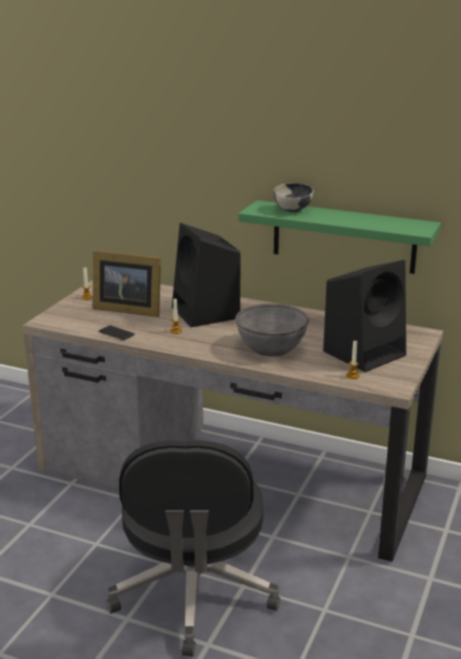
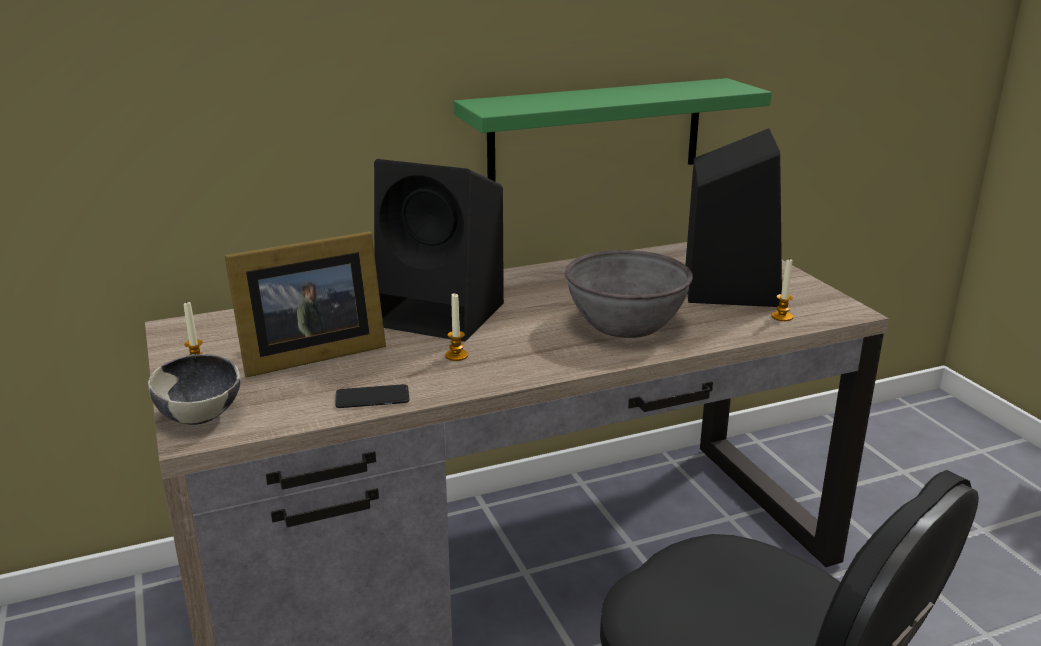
camera: 45 degrees left, 0 degrees up
(293, 210) = (540, 99): bowl -> bowl (201, 416)

